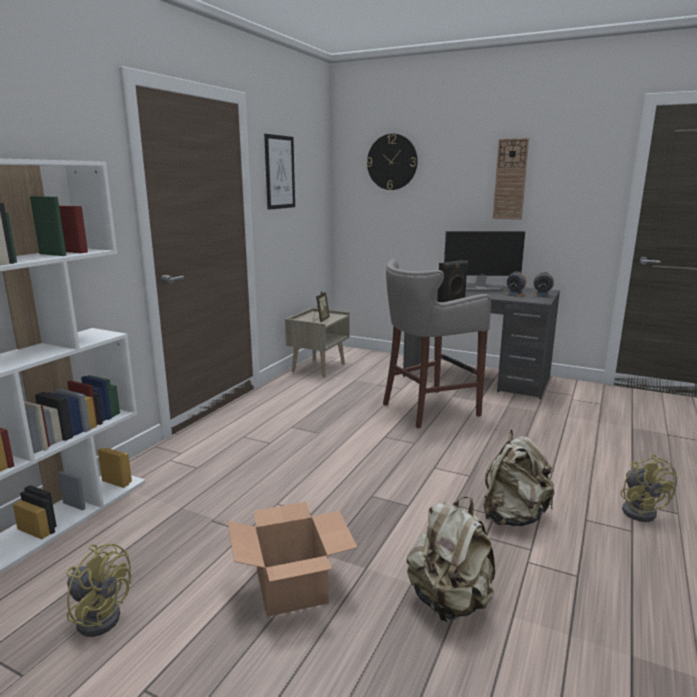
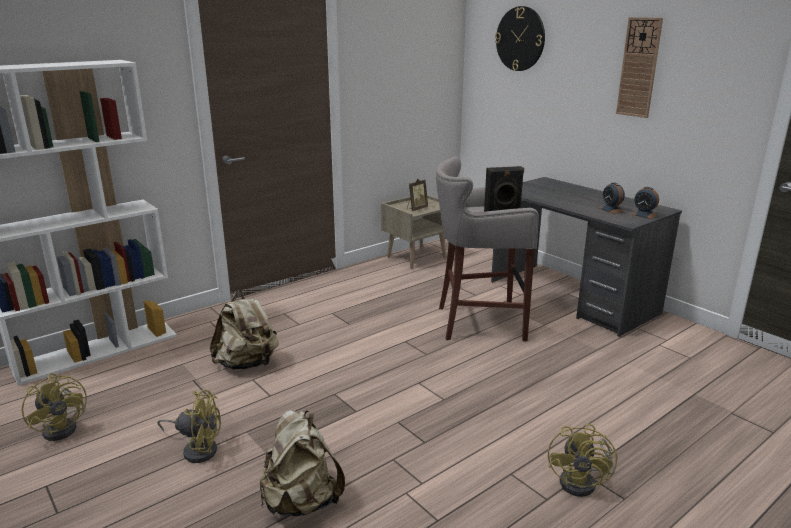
camera: 25 degrees right, 5 degrees up
(279, 172) = (382, 52): picture -> none
(290, 587) = (197, 449): cardboard box -> yellow fan
(480, 288) = (584, 196): monitor -> none
(513, 516) = (441, 449): beige backpack -> beige backpack (247, 364)

